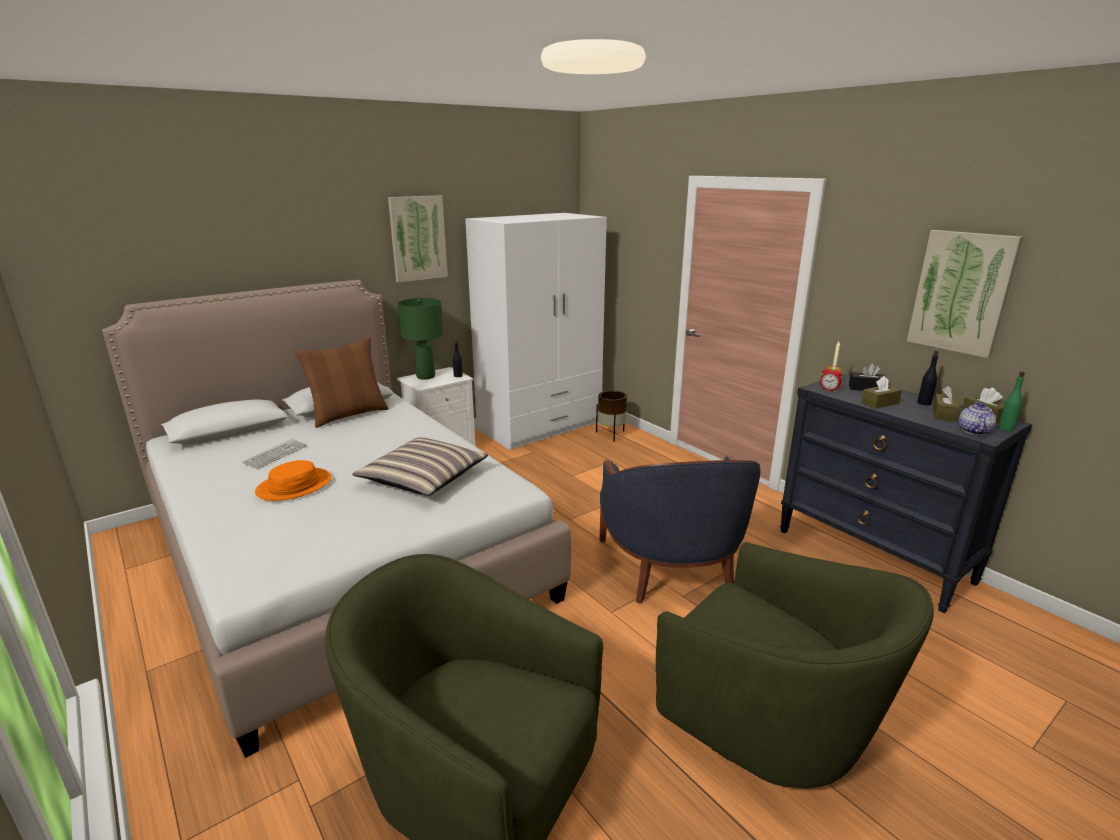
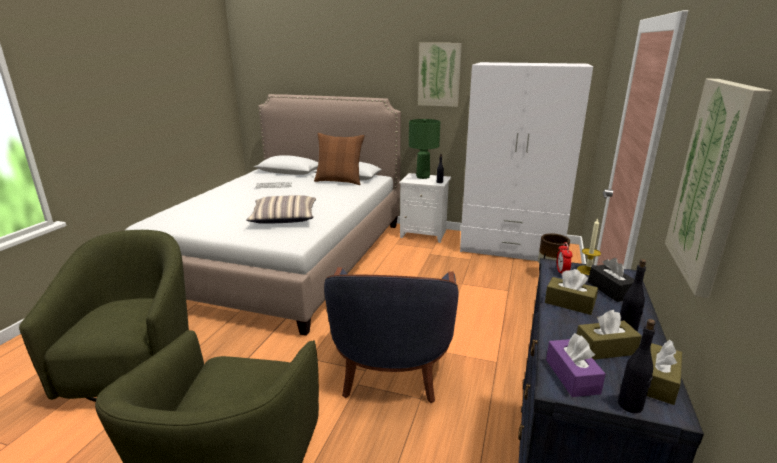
camera: 55 degrees right, 0 degrees up
(294, 486) = (243, 199): orange hat -> none
(671, 566) = (391, 366): blue armchair -> blue armchair turned 45 degrees counterclockwise
(973, 431) = (572, 376): teapot -> purple tissue box
(1006, 429) = (630, 405): green bottle -> black bottle

